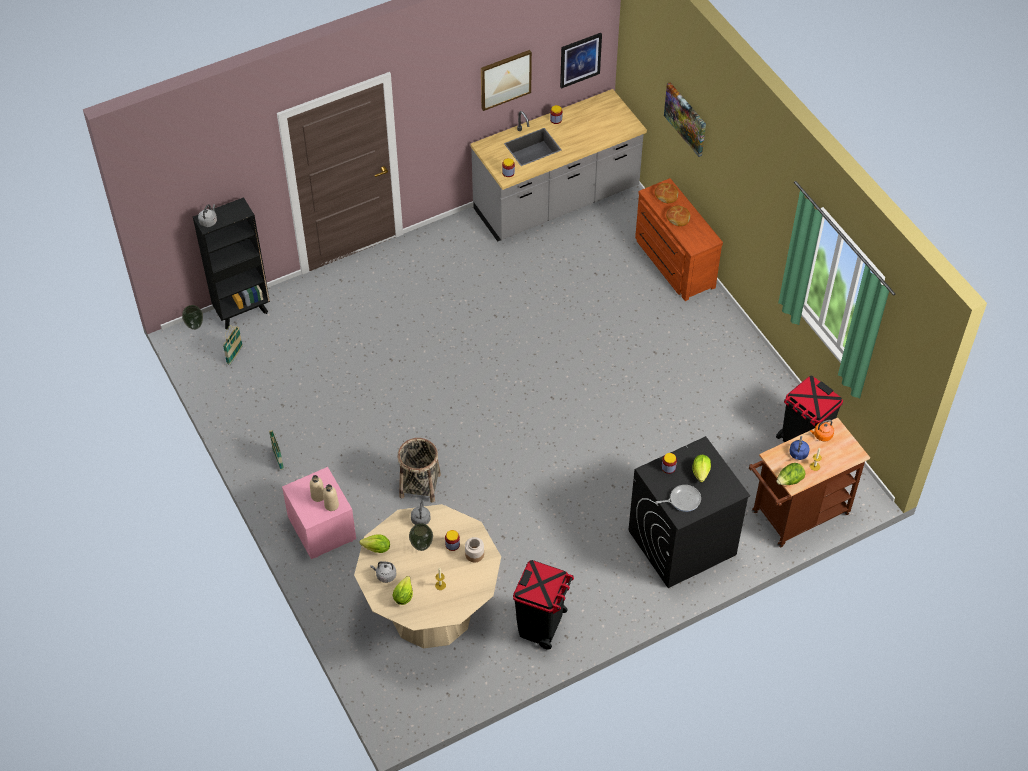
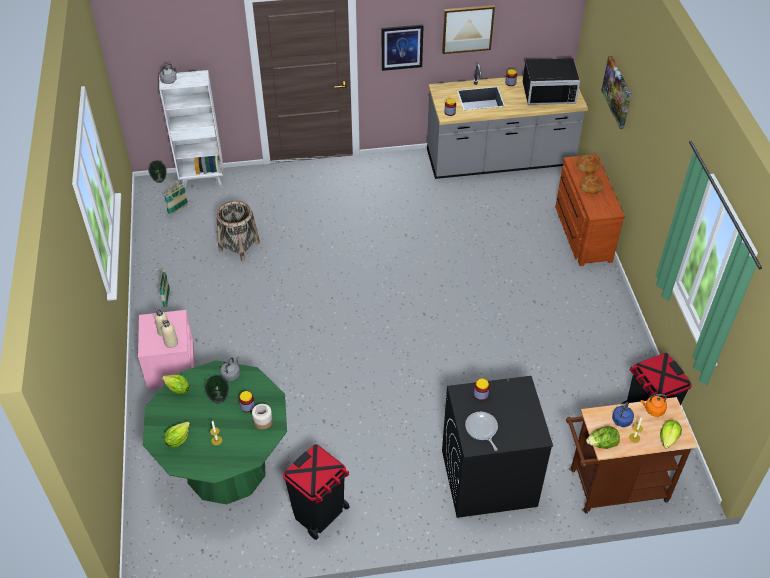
camera: 20 degrees right, 5 degrees down
(243, 311) = (202, 179): black bookcase -> white bookcase
(385, 575) = (172, 415): grey kettle -> none
(419, 485) = (272, 354): basket -> basket (239, 246)
(431, 612) = (226, 468): beige dining table -> green dining table
(580, 60) = (542, 31): picture -> picture (402, 47)
(599, 120) = (548, 91): none -> black microwave
(683, 500) = (482, 429): frying pan -> frying pan turned 120 degrees counterclockwise
(701, 472) = (511, 408): lettuce -> lettuce (668, 438)

